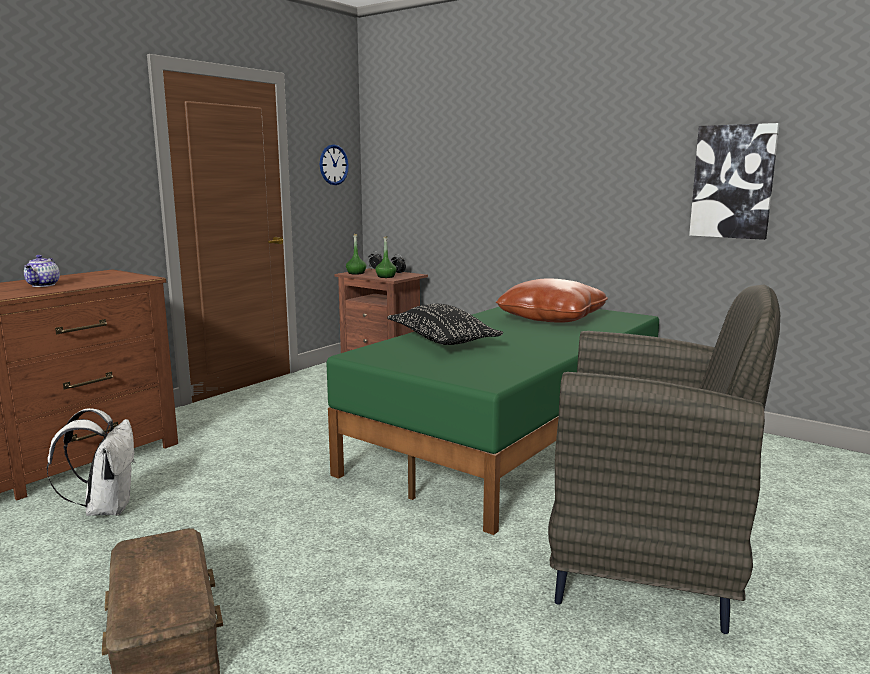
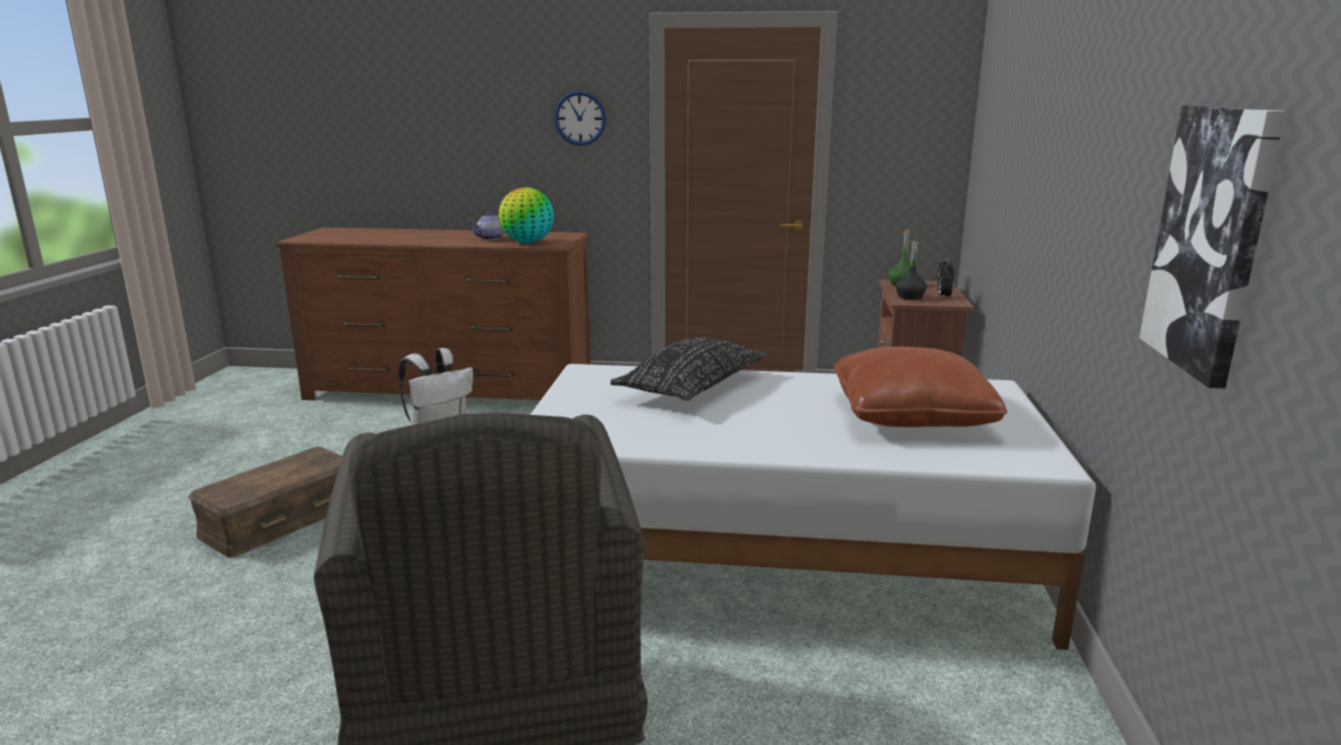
camera: 60 degrees right, 5 degrees up
(103, 281) = (528, 242): none -> globe
(333, 165) = (914, 131): wall clock -> wall clock (580, 118)
(386, 277) = (909, 297): green bottle -> black bottle
(512, 439) = (781, 558): green bed -> white bed

